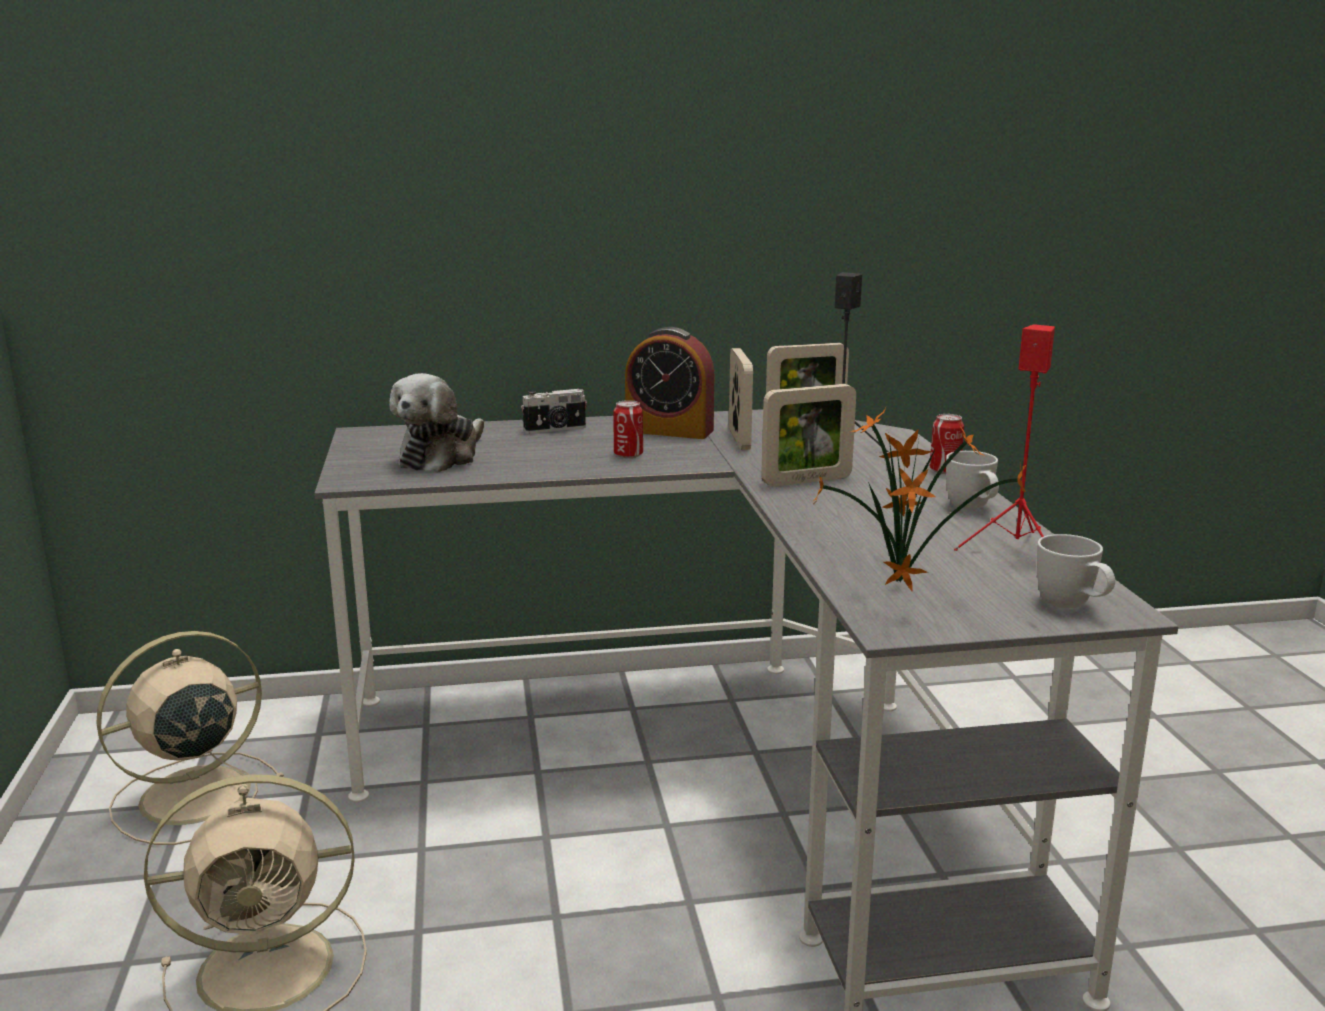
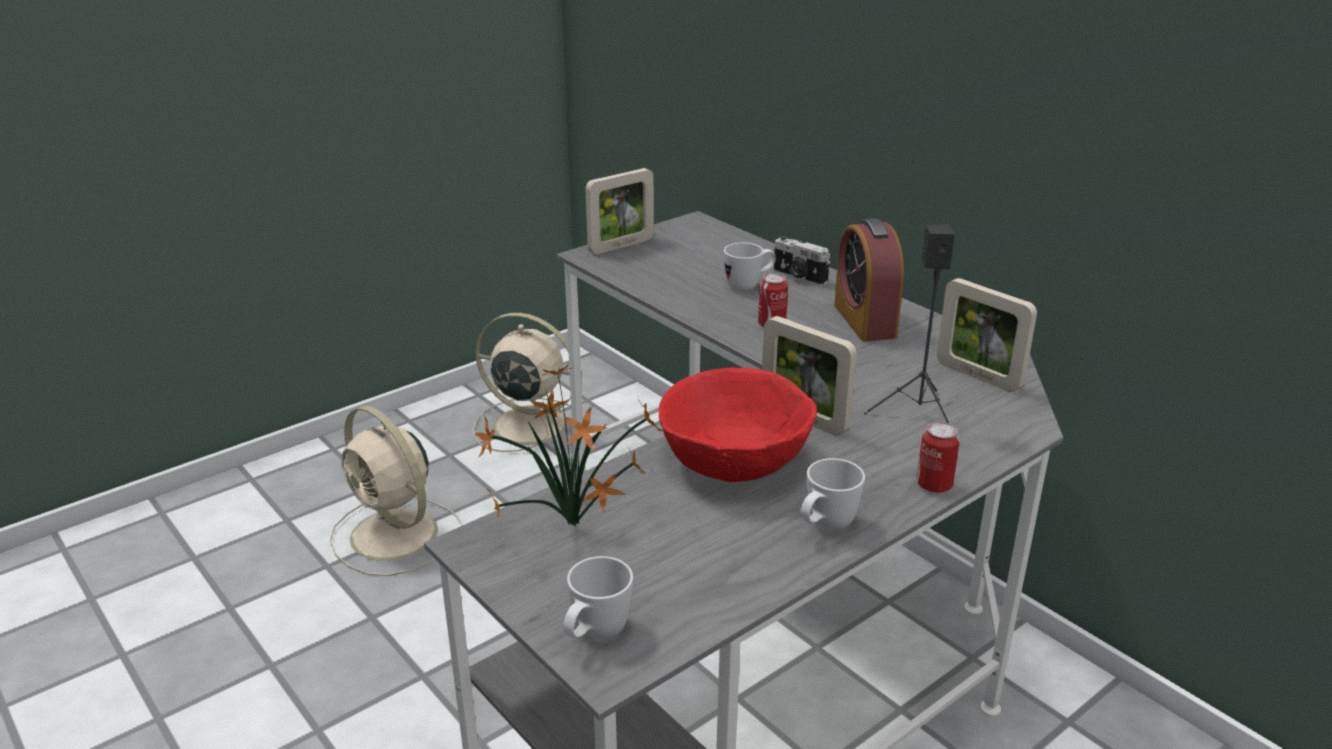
camera: 60 degrees right, 10 degrees up
(441, 457) = (676, 263): plush toy -> none
(539, 445) = (749, 285): none -> white mug
(739, 439) = (885, 357): picture frame -> picture frame (621, 245)
(847, 513) = (733, 460): none -> red bowl
(1017, 550) = (724, 576): red speaker -> none

